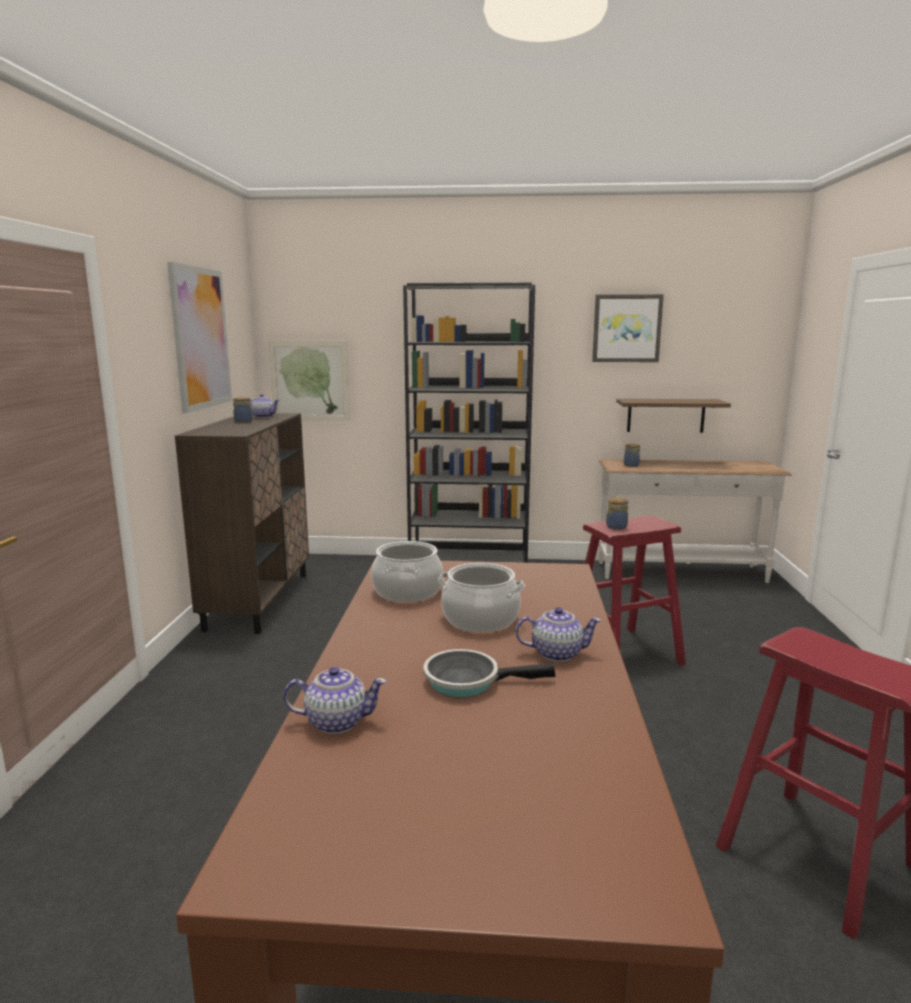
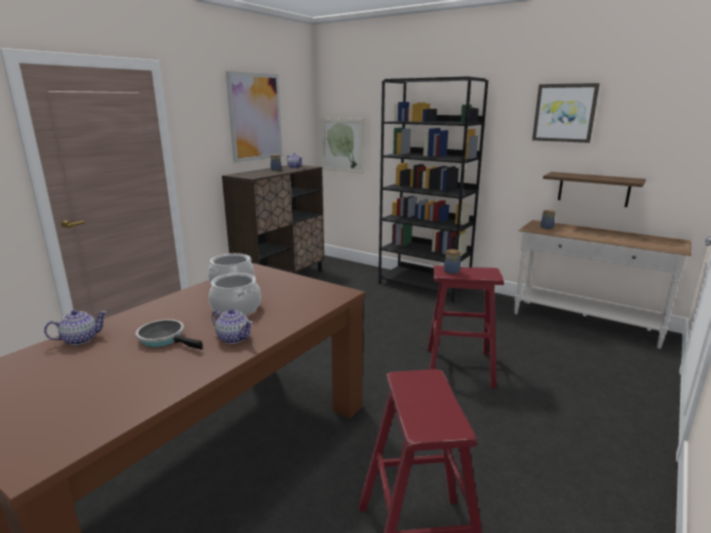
camera: 30 degrees right, 5 degrees up
(336, 721) = (80, 339): teapot -> teapot turned 60 degrees counterclockwise

